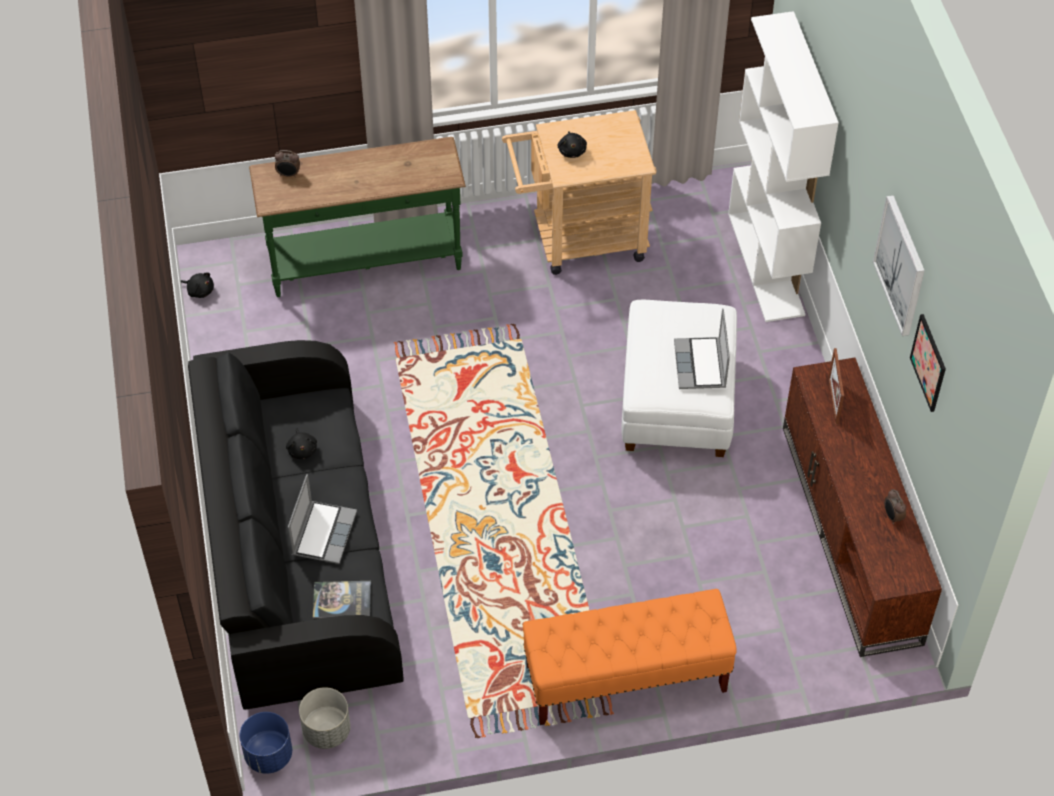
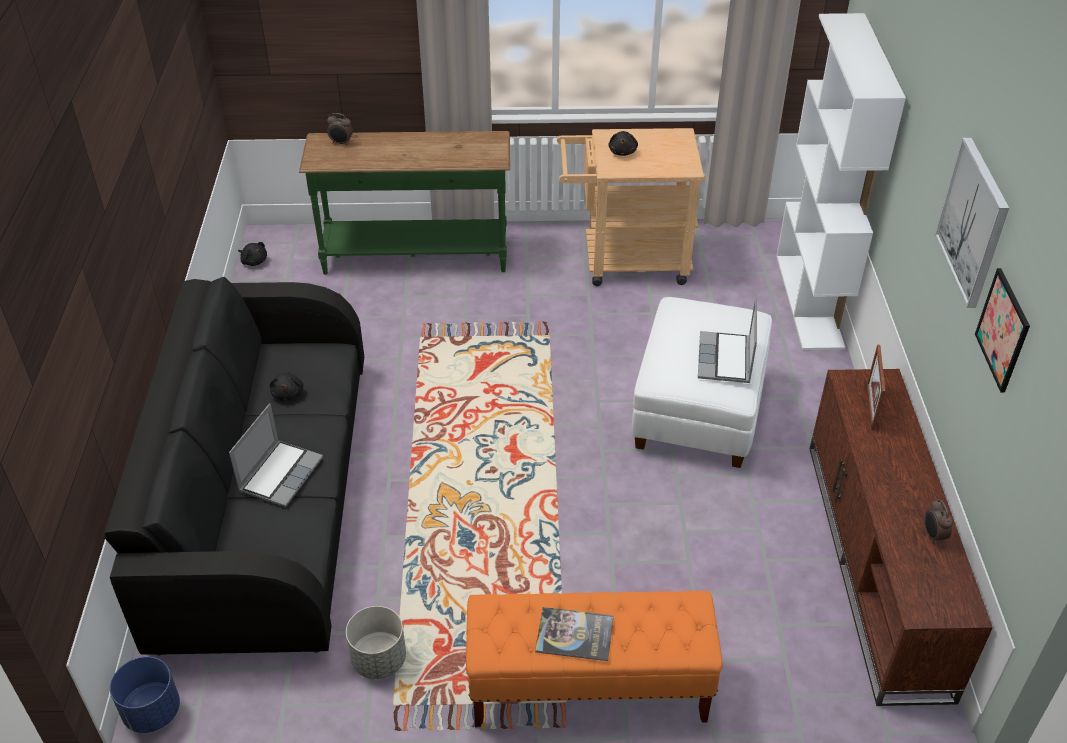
camera: 10 degrees right, 10 degrees down
(326, 731) = (227, 694): grey planter -> grey planter (378, 660)
(342, 600) = (276, 545): book -> book (574, 635)

